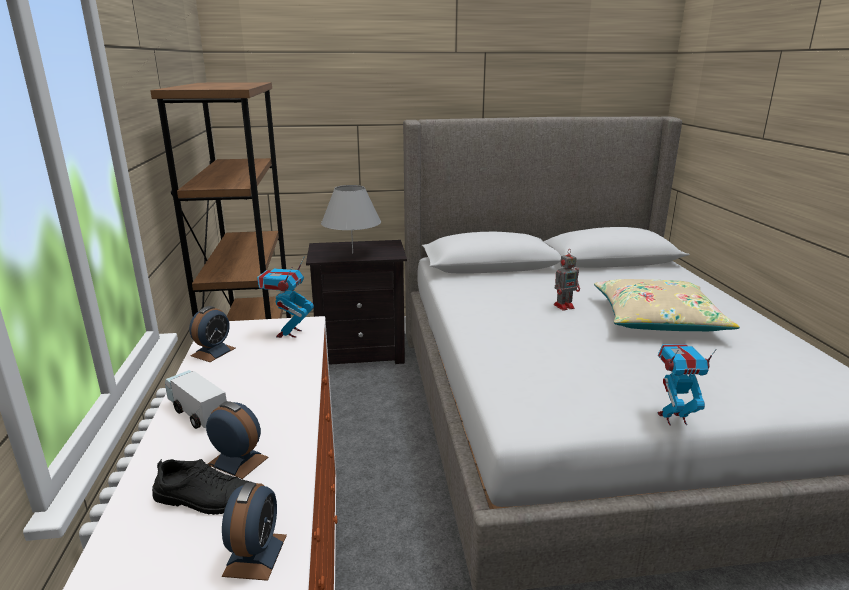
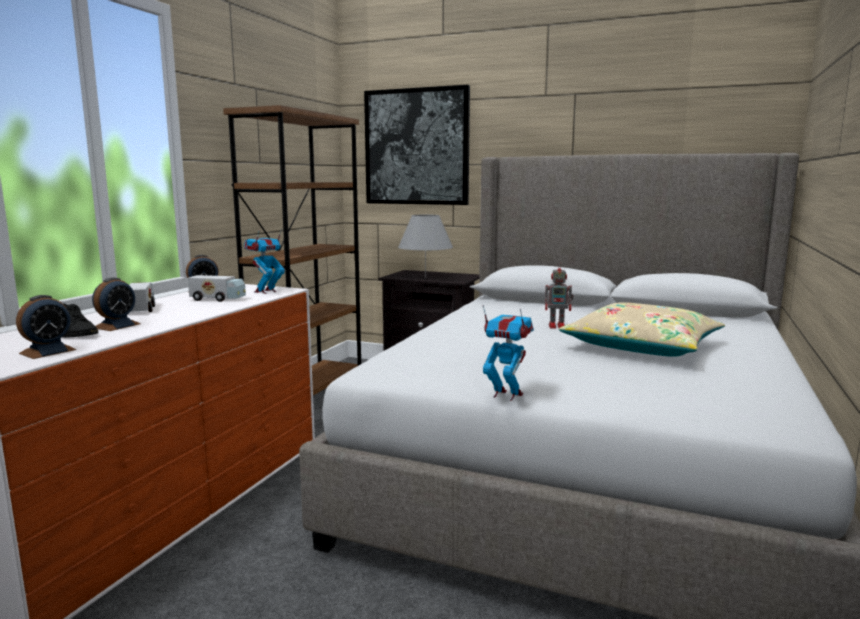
camera: 30 degrees right, 10 degrees down
(238, 461) = (117, 326): alarm clock -> alarm clock turned 60 degrees clockwise
(260, 363) = (218, 299): none -> toy truck
(312, 105) = (416, 147): none -> picture

